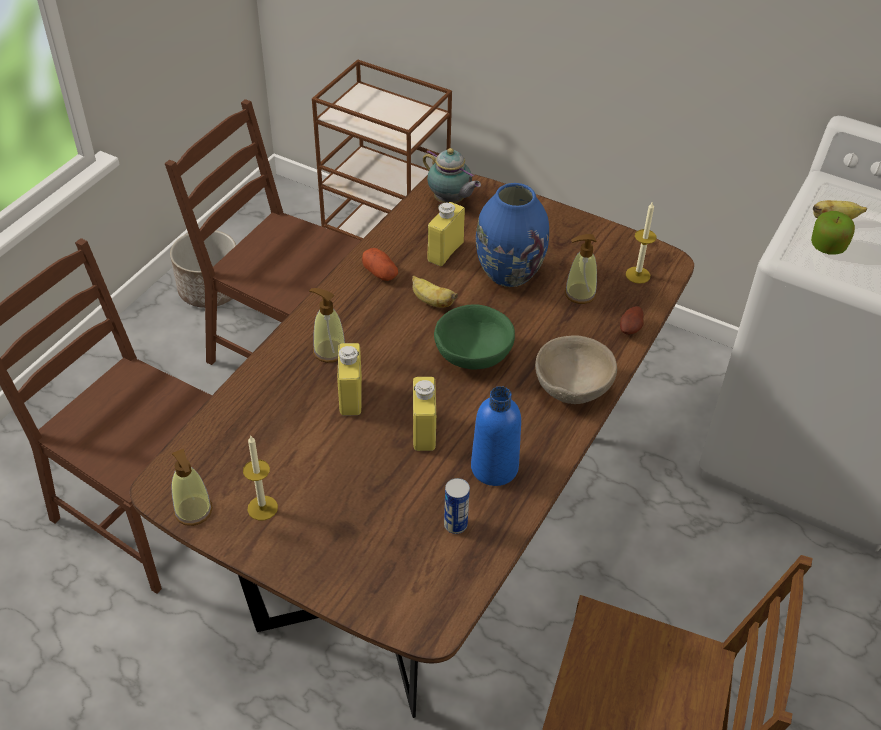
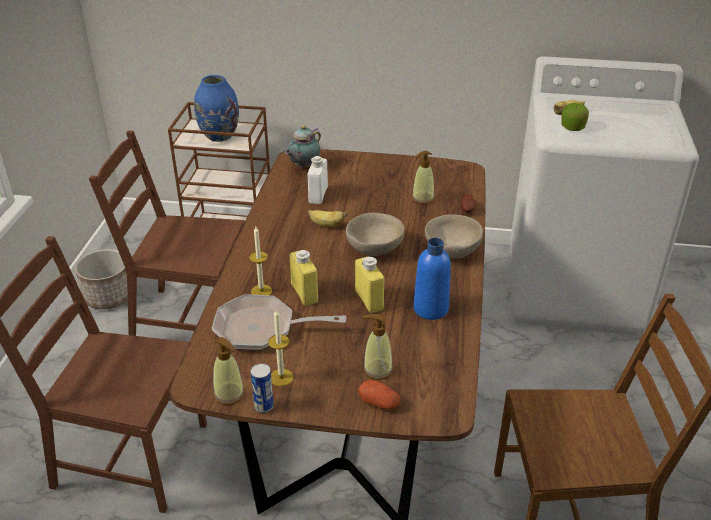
camera: 20 degrees left, 10 degrees down
(275, 432) = (262, 329): none -> frying pan
(329, 351) = (272, 270): soap dispenser -> soap dispenser (377, 369)
(380, 273) = (280, 217): potato -> potato (379, 403)
(445, 252) = (318, 195): yellow bottle -> white bottle
(450, 201) = (303, 167): teapot -> teapot turned 105 degrees clockwise
(455, 525) = (426, 349): can -> can (264, 406)
(473, 355) = (375, 248): green bowl -> beige bowl
(509, 273) = (369, 198): blue vase -> blue vase (219, 135)
(638, 275) = (453, 180): candle -> candle (261, 291)

